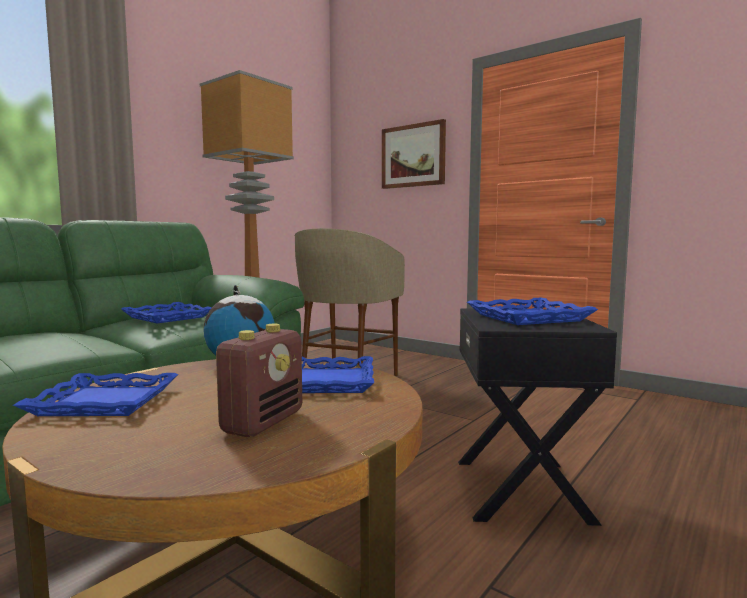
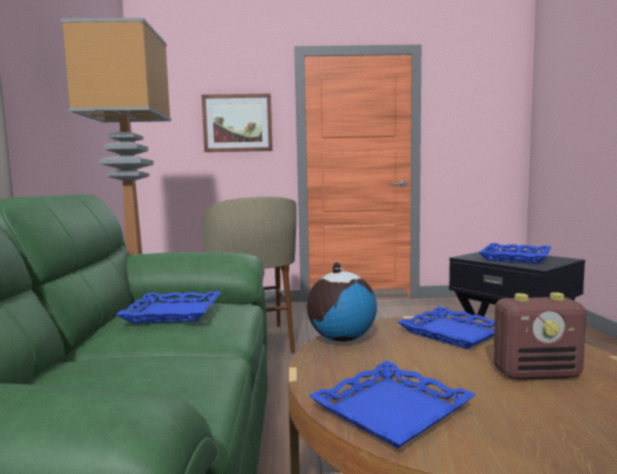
camera: 40 degrees left, 0 degrees up
(263, 422) = (537, 373): radio -> radio turned 105 degrees clockwise

